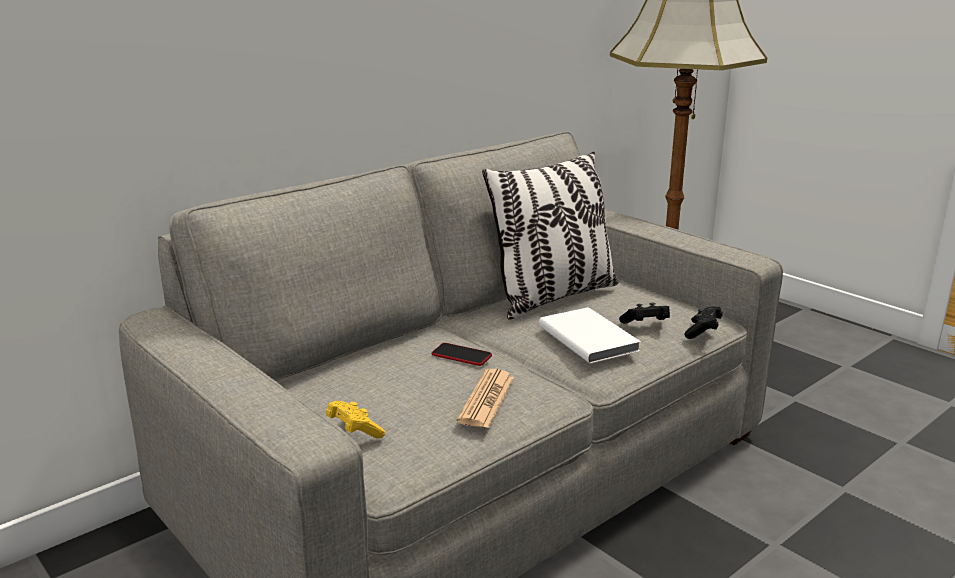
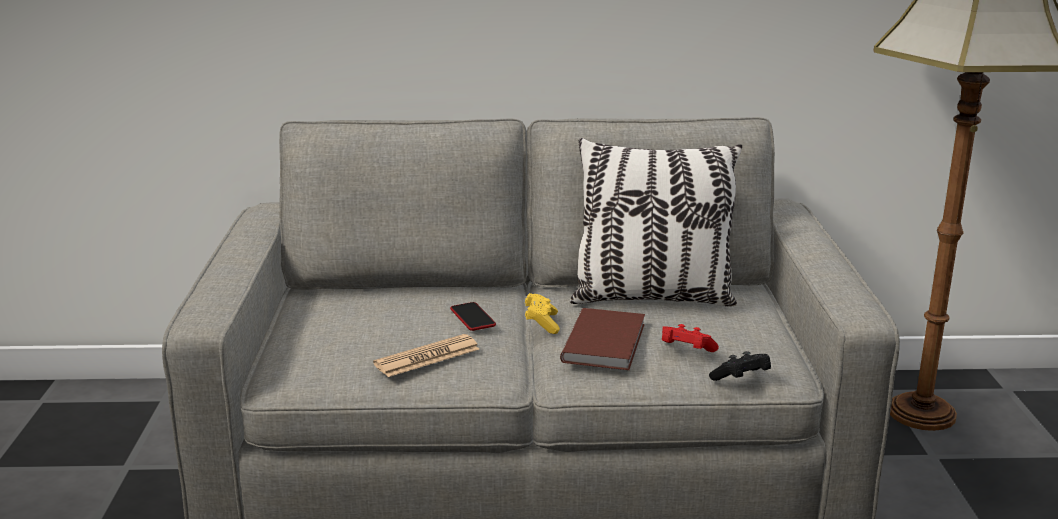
camera: 40 degrees right, 0 degrees up
(354, 431) = (304, 342): yellow game controller -> yellow game controller (541, 323)
(589, 338) = (607, 342): white book -> brown book
(646, 325) = (685, 351): black game controller -> red game controller

